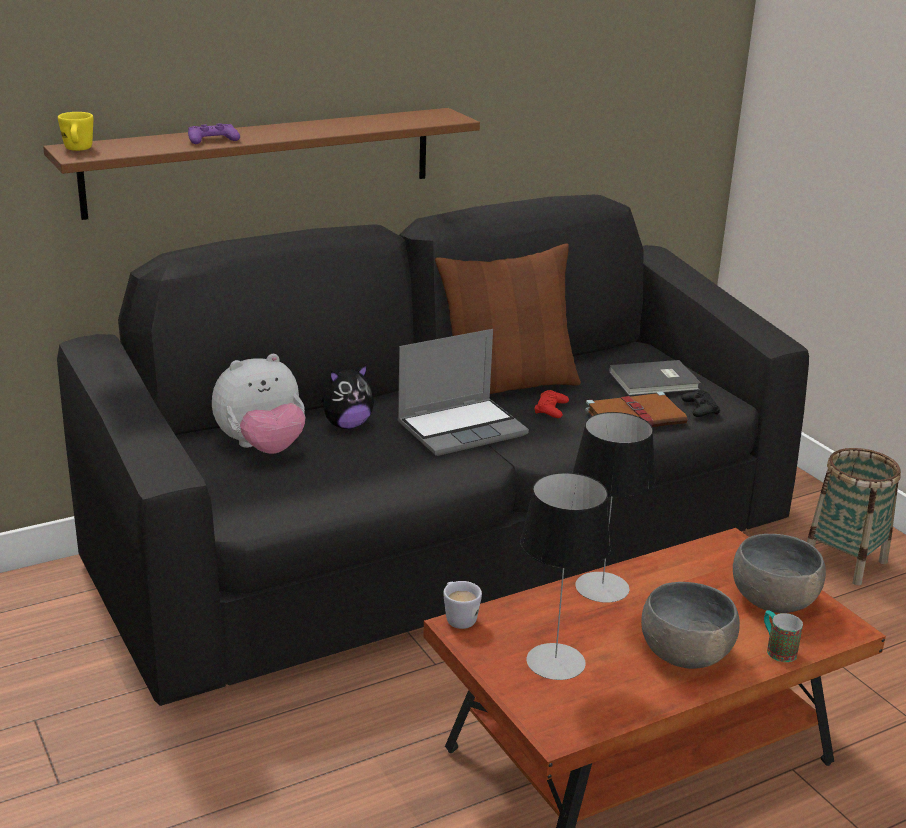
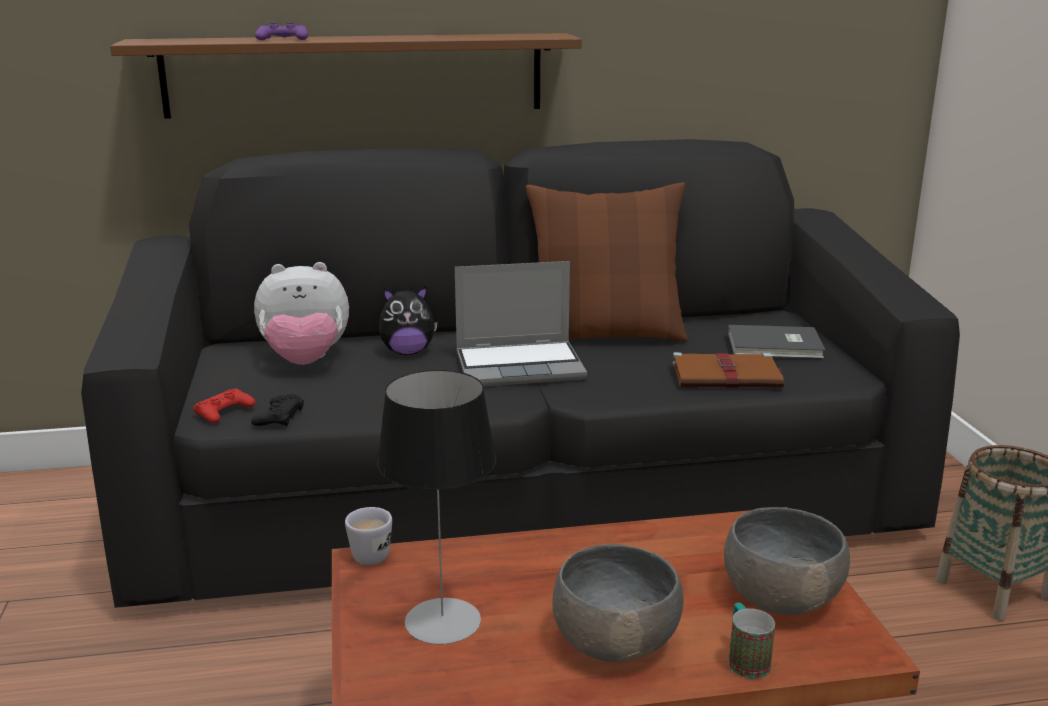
camera: 20 degrees right, 5 degrees down
(78, 150) = (145, 40): yellow mug -> none
(551, 409) = (636, 359): red game controller -> red game controller (224, 412)
(602, 587) = (567, 547): table lamp -> none
(700, 408) = (811, 376): black game controller -> black game controller (278, 416)

